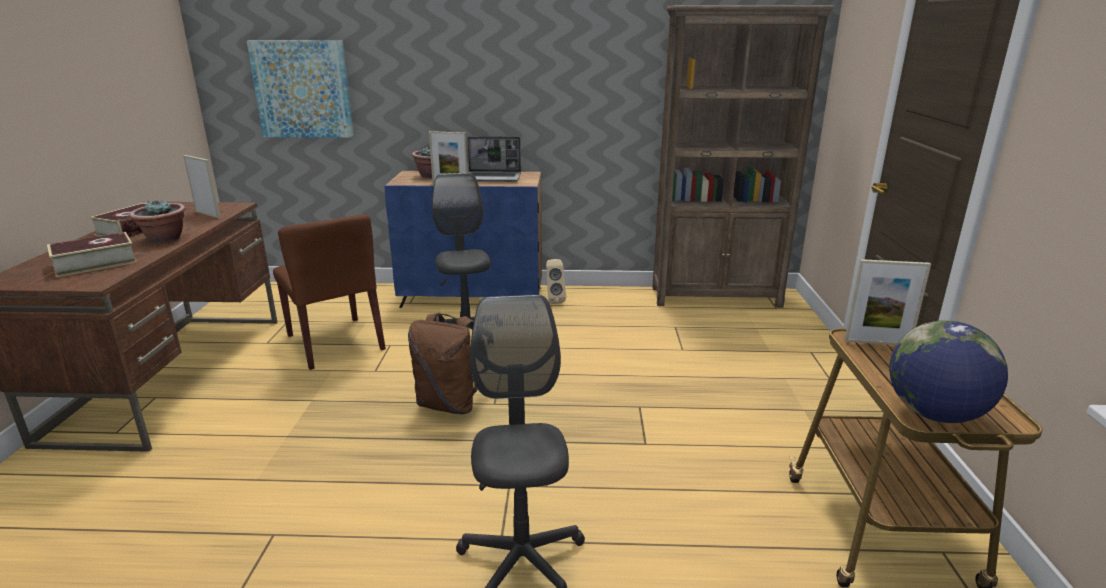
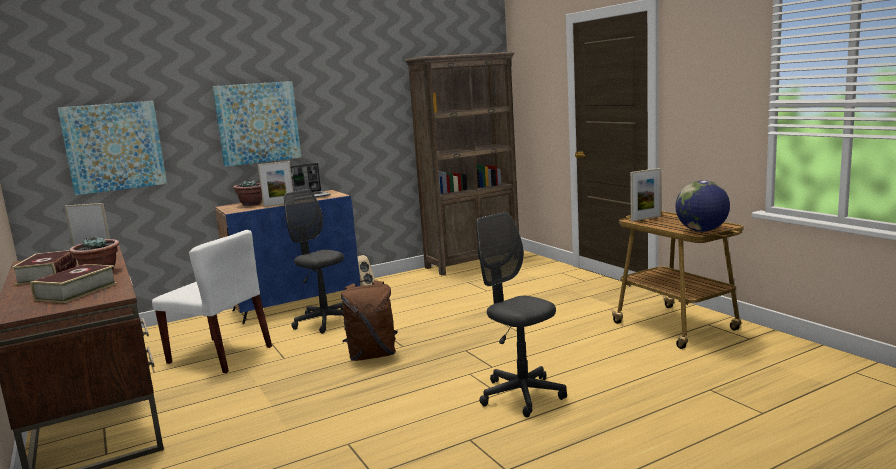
camera: 30 degrees left, 10 degrees down
(335, 342) = (220, 355): brown chair -> white chair
(458, 78) = (257, 123): none -> picture

